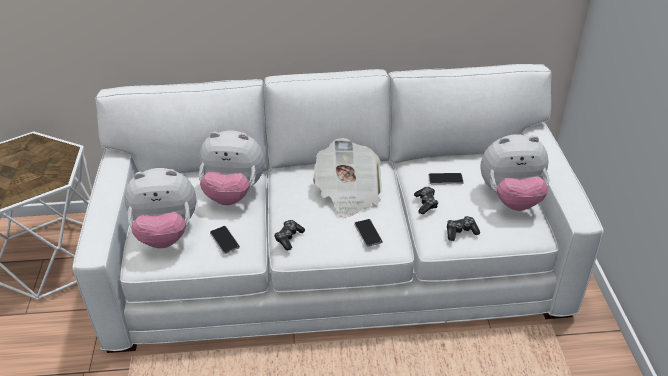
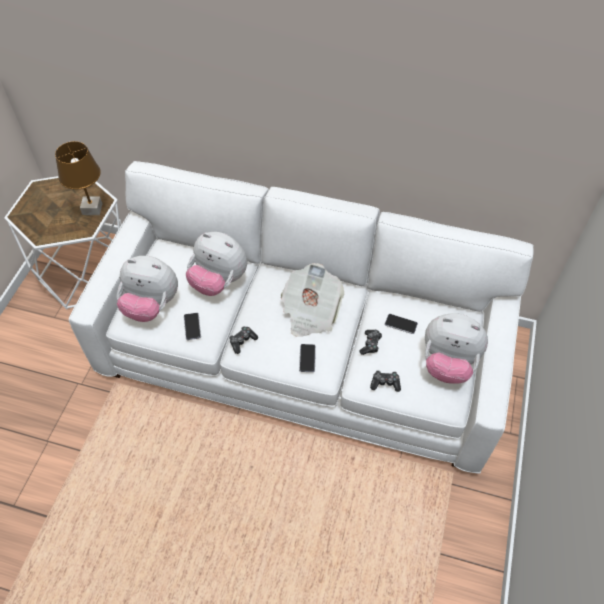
camera: 20 degrees right, 15 degrees up
(57, 160) = (92, 209): none -> brown table lamp

